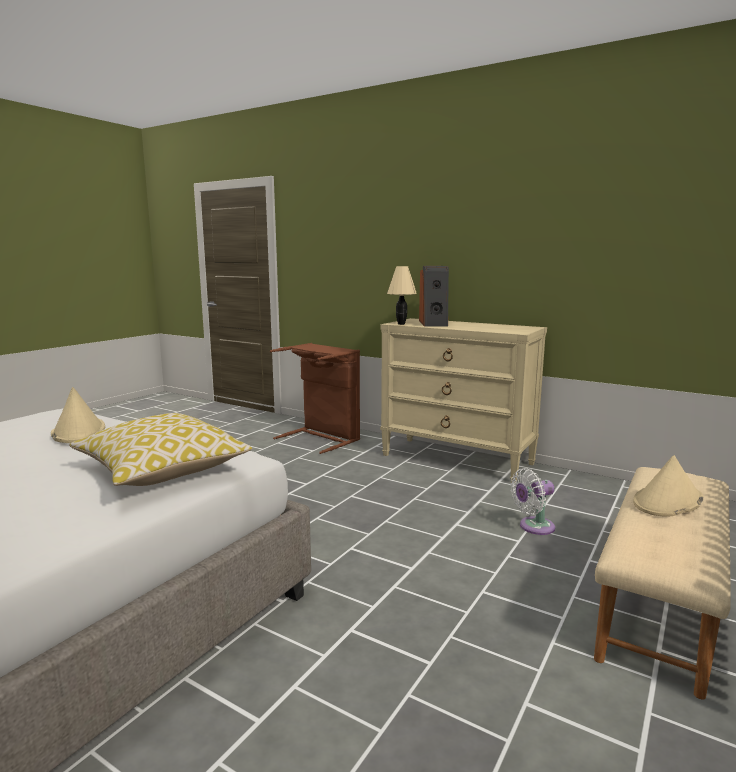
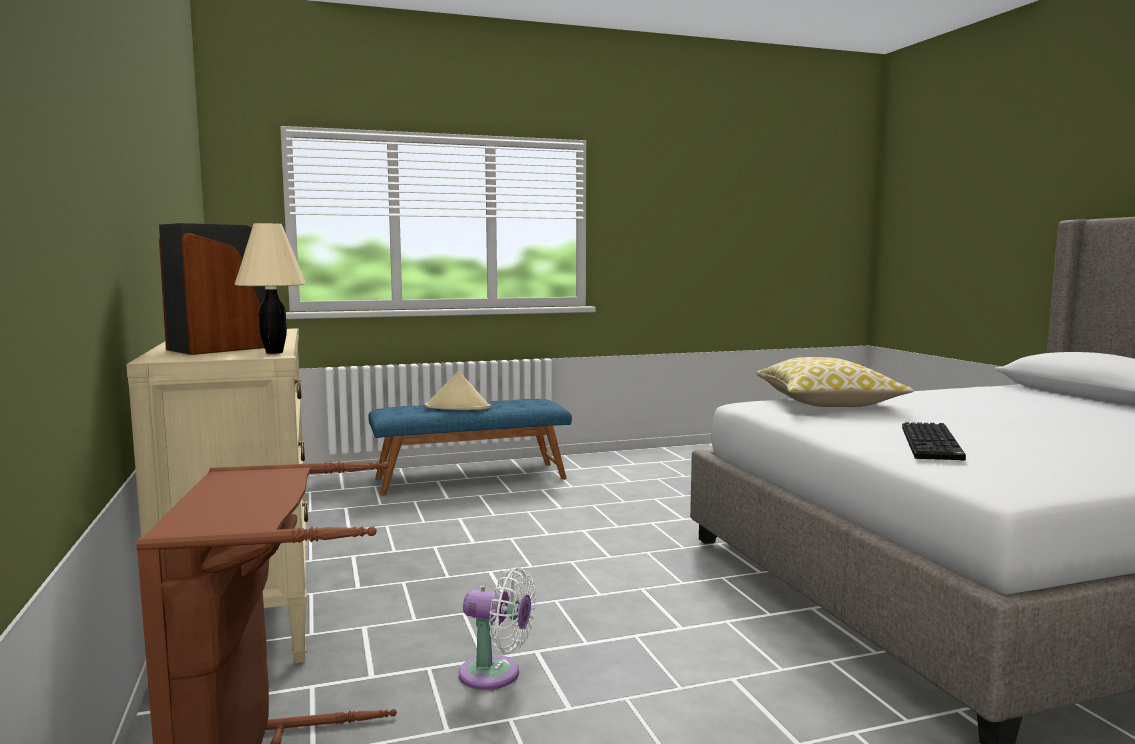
camera: 140 degrees left, 5 degrees down
(78, 432) = (933, 444): beige hat -> keyboard
(533, 527) = (419, 520): white fan -> white fan (496, 675)
(662, 602) = (471, 478): beige bench -> blue bench

